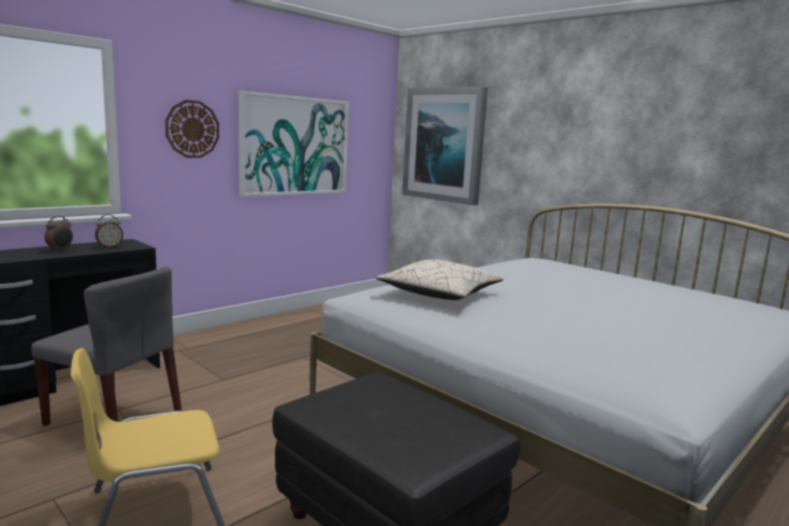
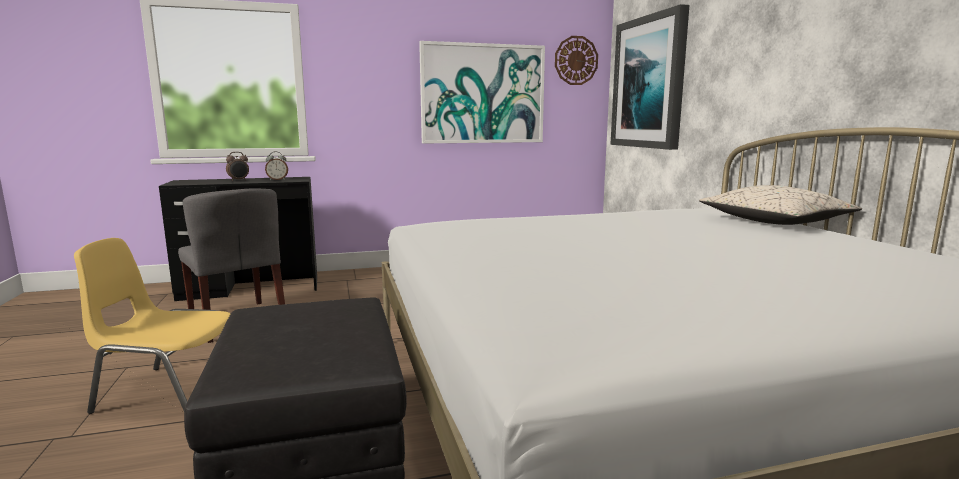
camera: 30 degrees right, 0 degrees up
(192, 129) = (373, 80): wall clock -> wall clock (576, 60)
(439, 294) = (497, 227): beige pillow -> beige pillow (774, 222)

